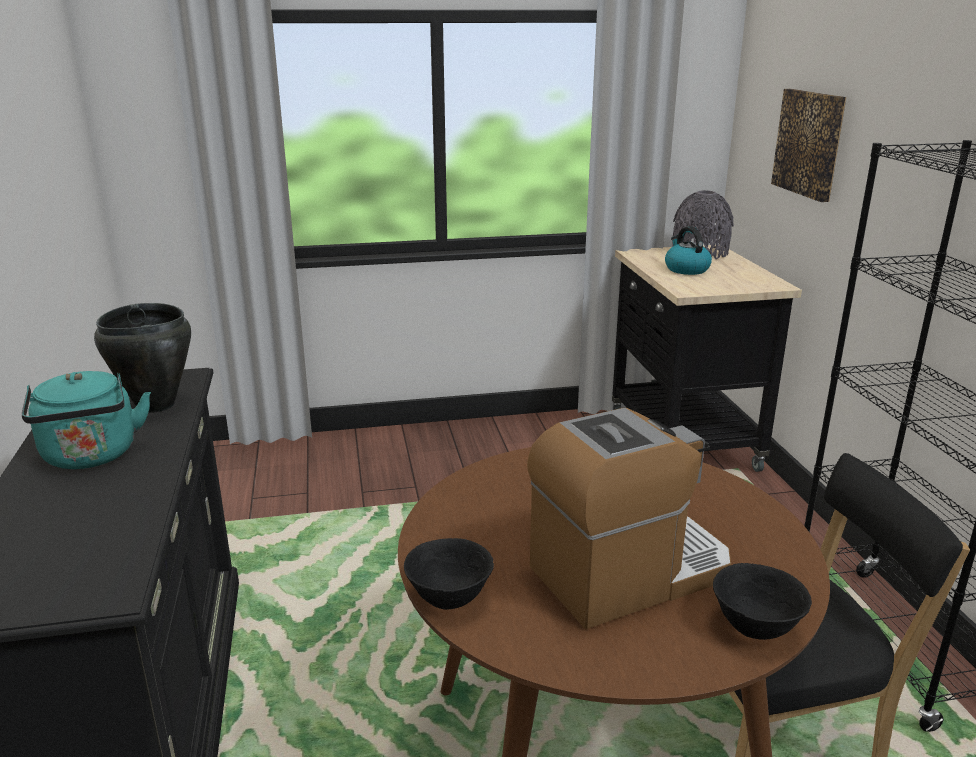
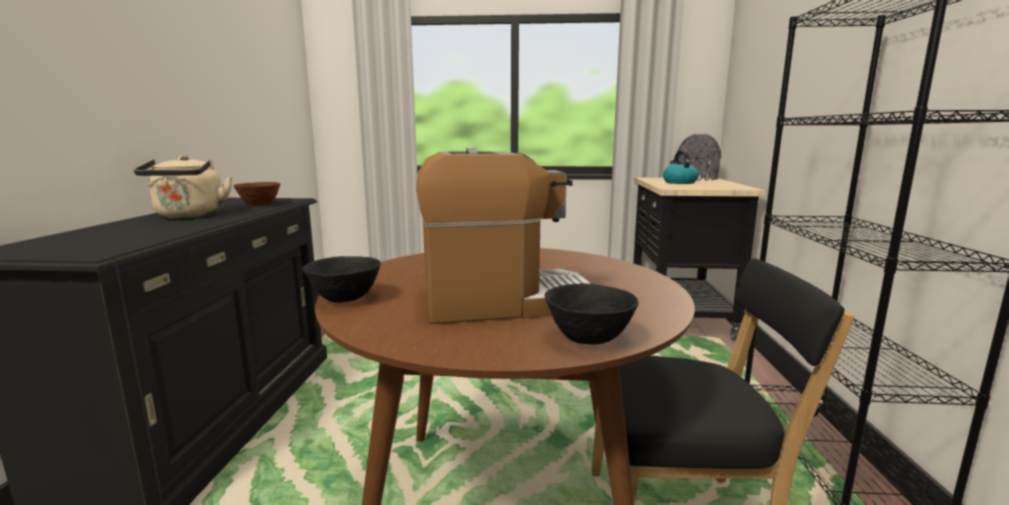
camera: 15 degrees right, 10 degrees down
(92, 457) = (190, 216): turquoise kettle -> beige kettle
(155, 405) = (259, 205): black cooking pot -> brown bowl
(809, 143) = (771, 81): picture -> none

